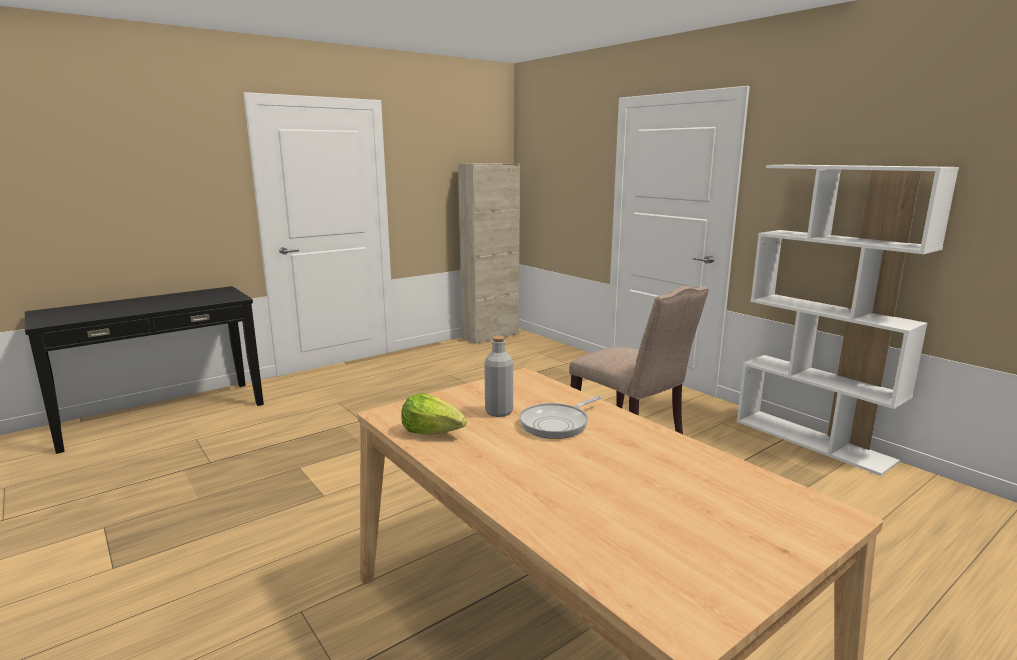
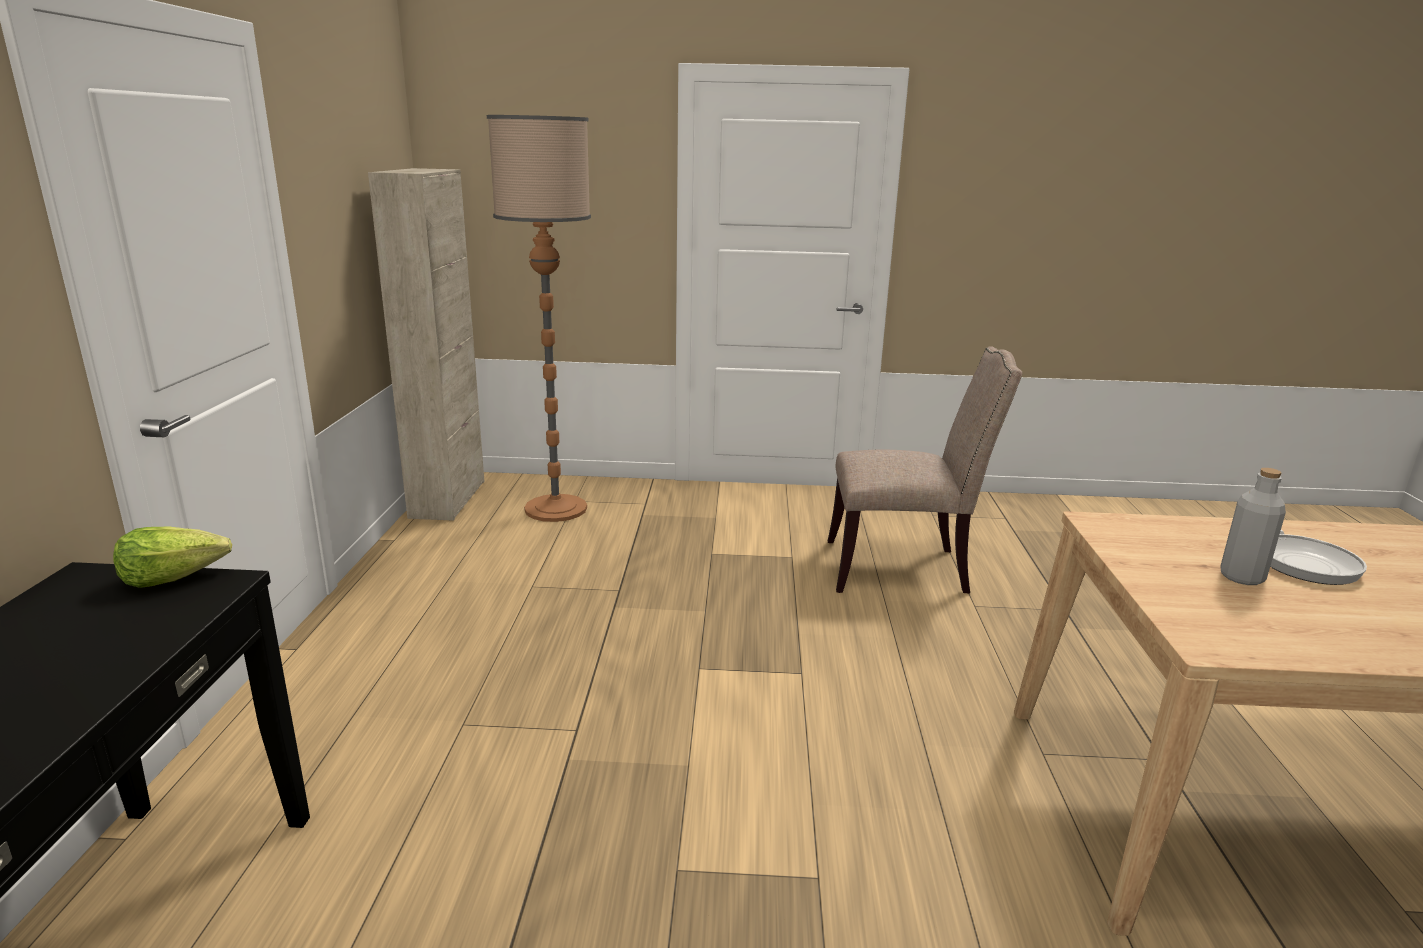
camera: 50 degrees left, 5 degrees up
(433, 432) = (1304, 636): lettuce -> lettuce (174, 577)
(523, 352) = (556, 509): none -> floor lamp
(813, 440) = (1018, 502): white bookcase -> none

